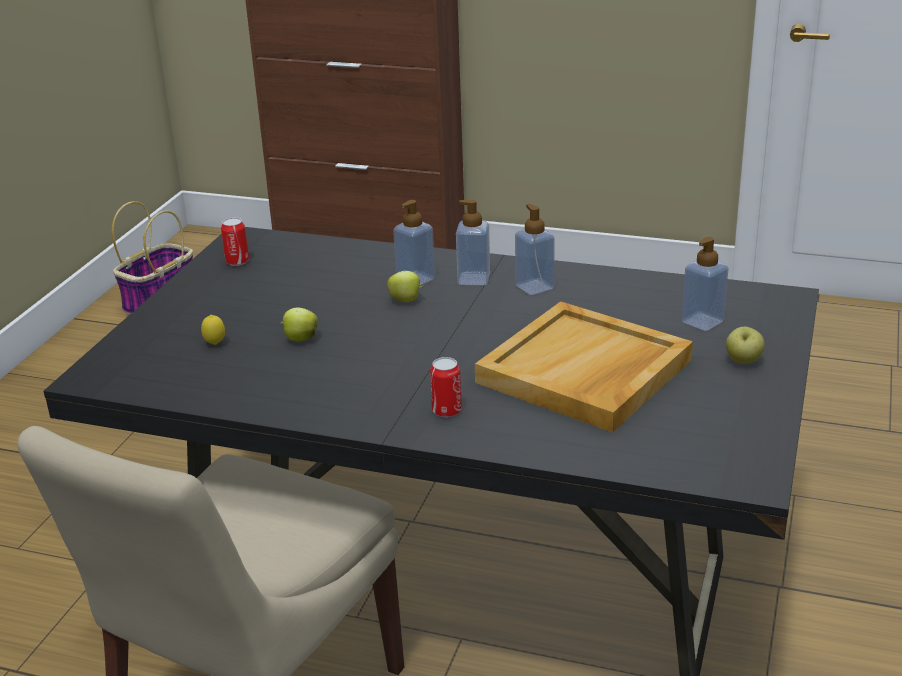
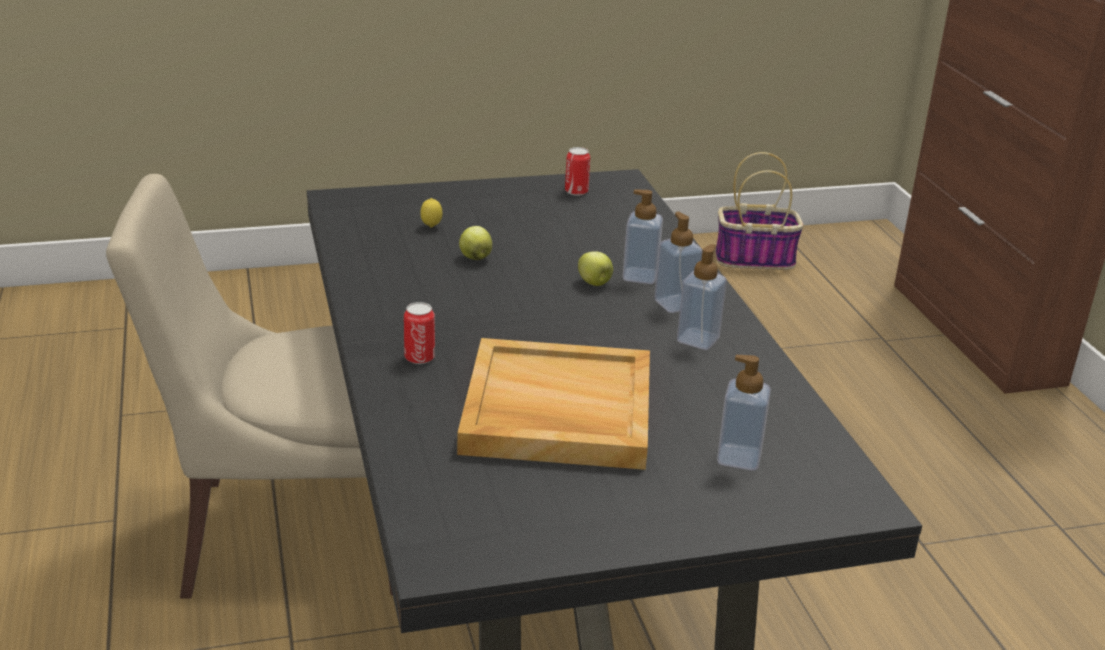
camera: 55 degrees right, 0 degrees up
(743, 361) = (678, 504): apple -> none

